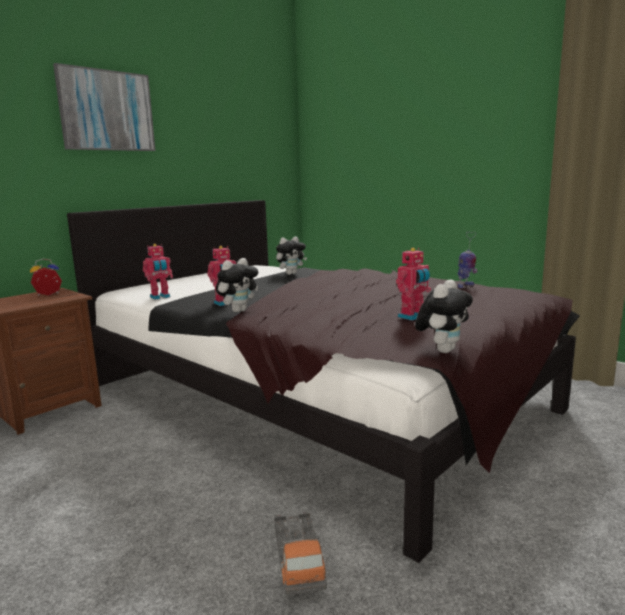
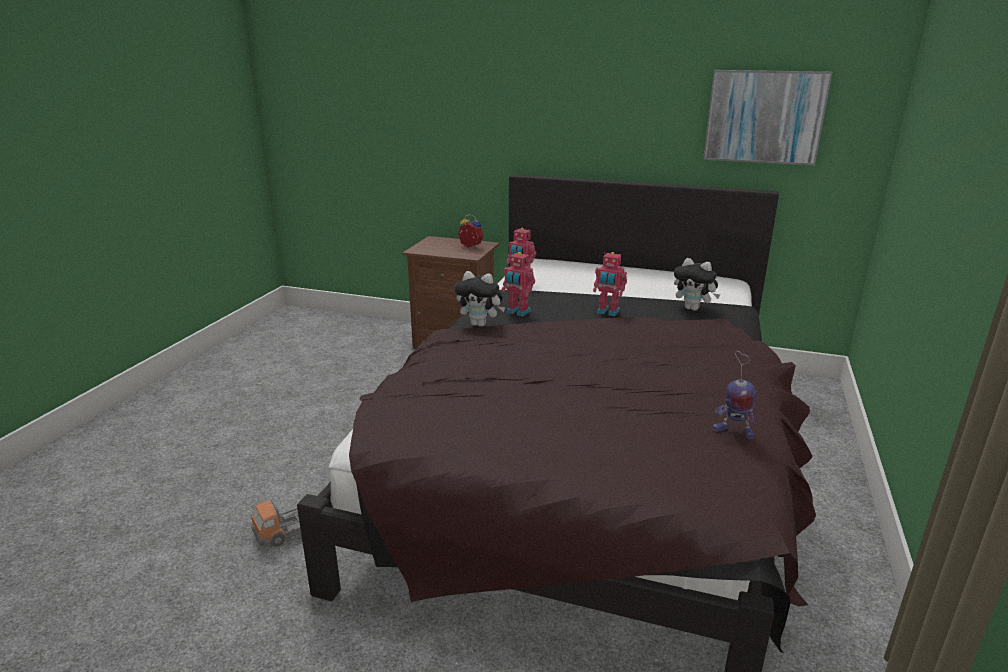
camera: 65 degrees right, 10 degrees up
(106, 111) = (572, 70): picture -> picture (764, 117)
(413, 317) = (510, 414): toy robot -> toy robot (607, 312)
(442, 350) = (397, 448): plush toy -> none

